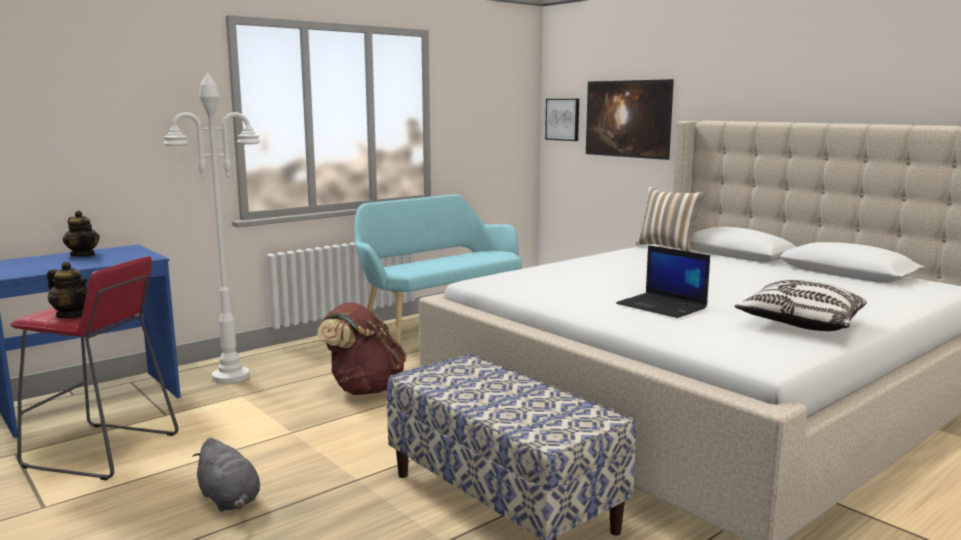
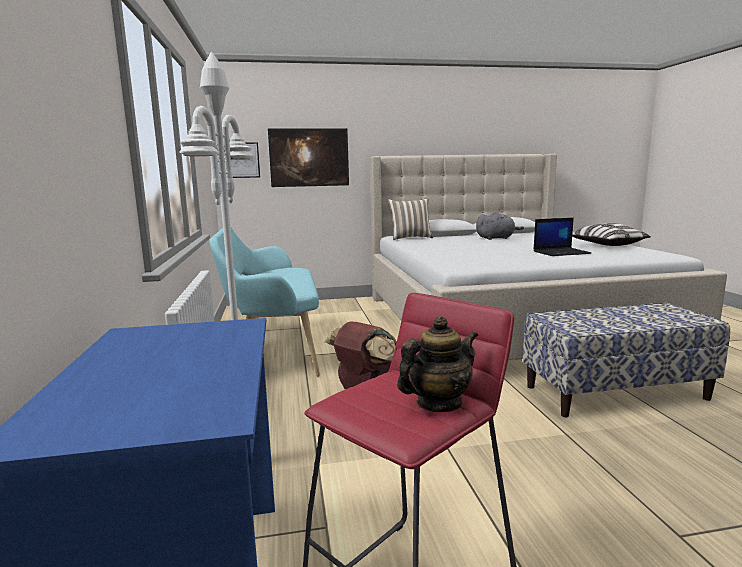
camera: 60 degrees left, 0 degrees up
(83, 255) = (128, 359): teapot -> none
(230, 500) = (594, 502): grey plush toy -> grey plush toy (496, 238)

